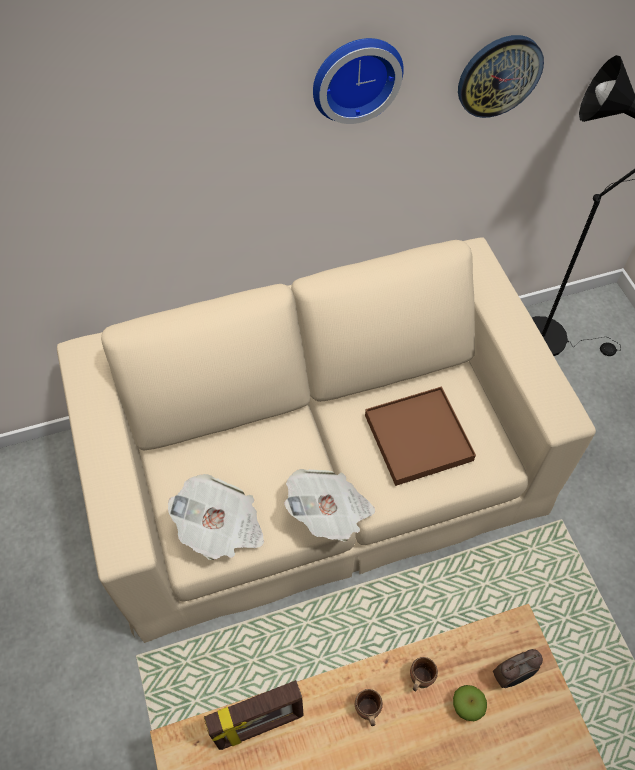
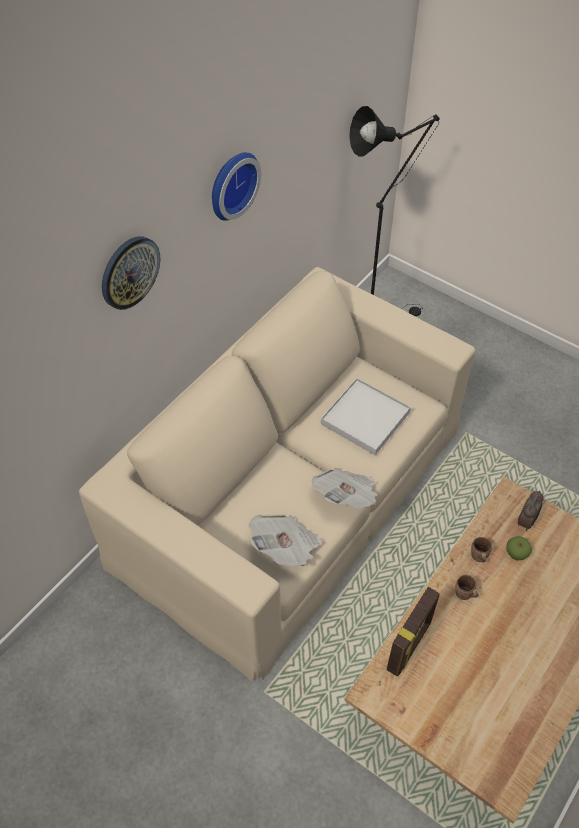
camera: 35 degrees left, 5 degrees down
(418, 438) = (365, 418): brown tray -> white tray
(499, 75) = (303, 148): wall clock -> wall clock (129, 272)

